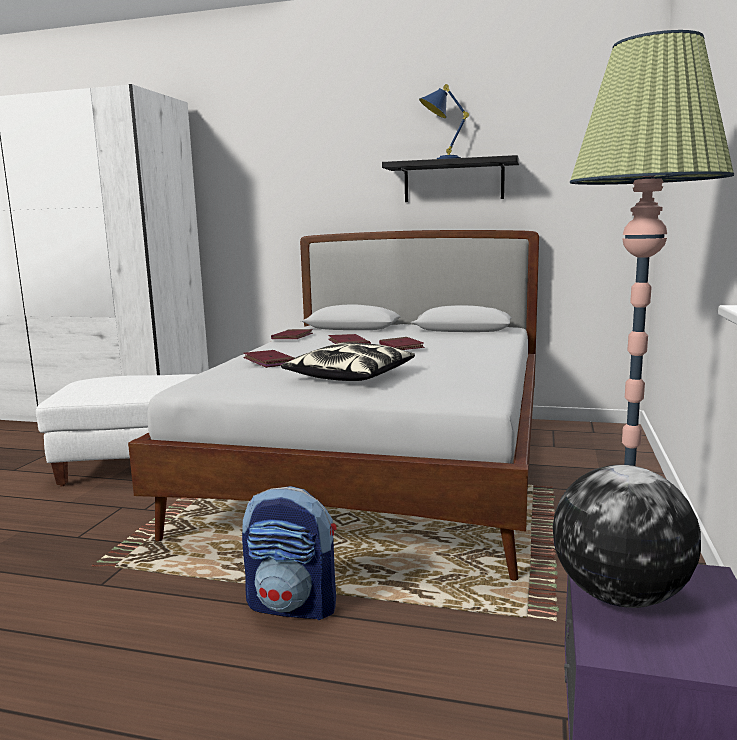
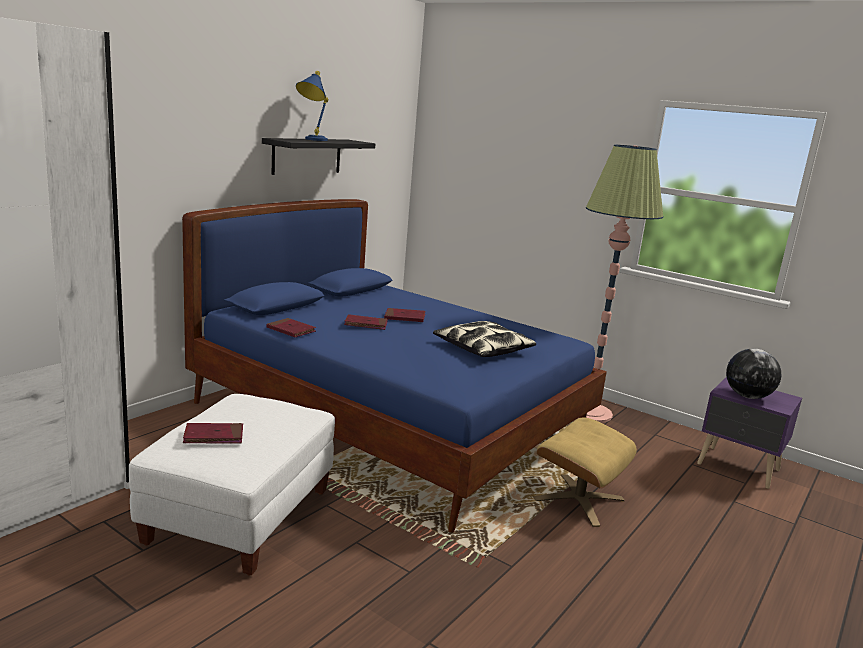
camera: 70 degrees left, 5 degrees up
(270, 362) = (418, 356): red book -> red book (214, 436)
(294, 605) = (578, 499): backpack -> beige ottoman
(383, 469) = (391, 420): white bed -> blue bed

